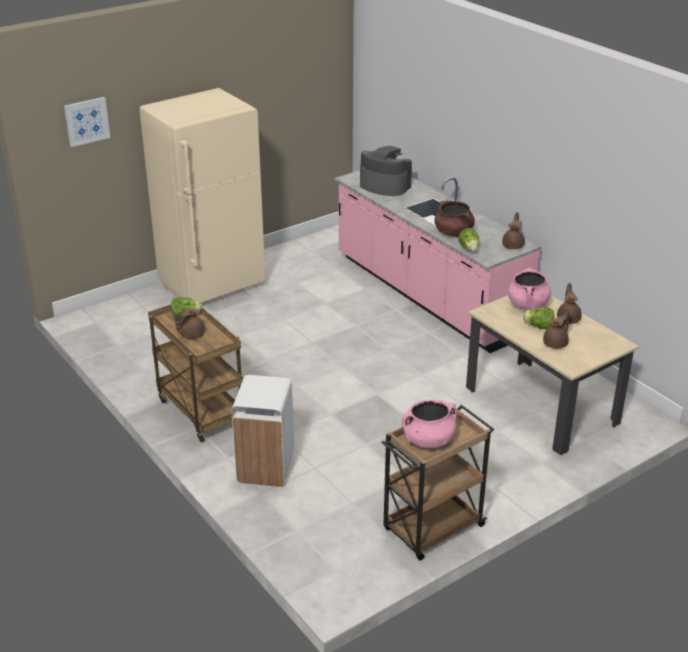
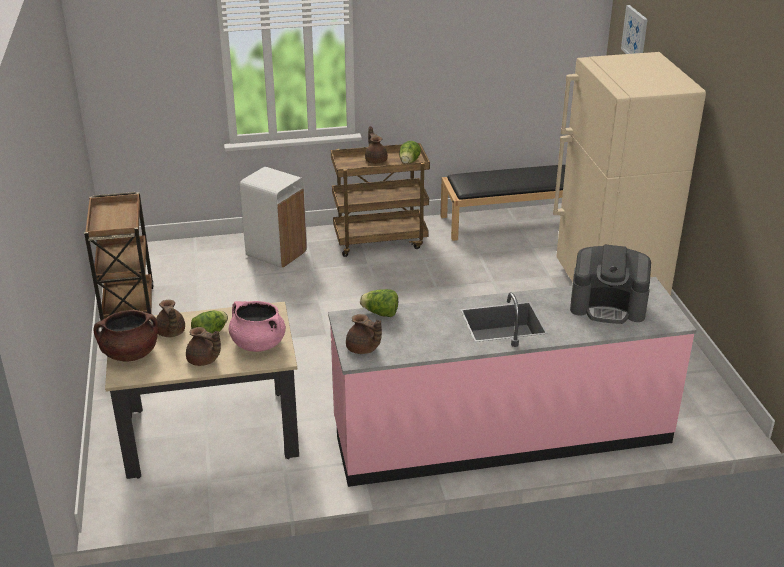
camera: 115 degrees right, 0 degrees up
(119, 347) = (513, 221): none -> black bench
(384, 186) = (608, 306): coffee machine -> coffee machine turned 45 degrees clockwise
(428, 440) = (116, 213): pink cooking pot -> none
(454, 233) = (430, 316): brown cooking pot -> brown cooking pot (130, 354)

